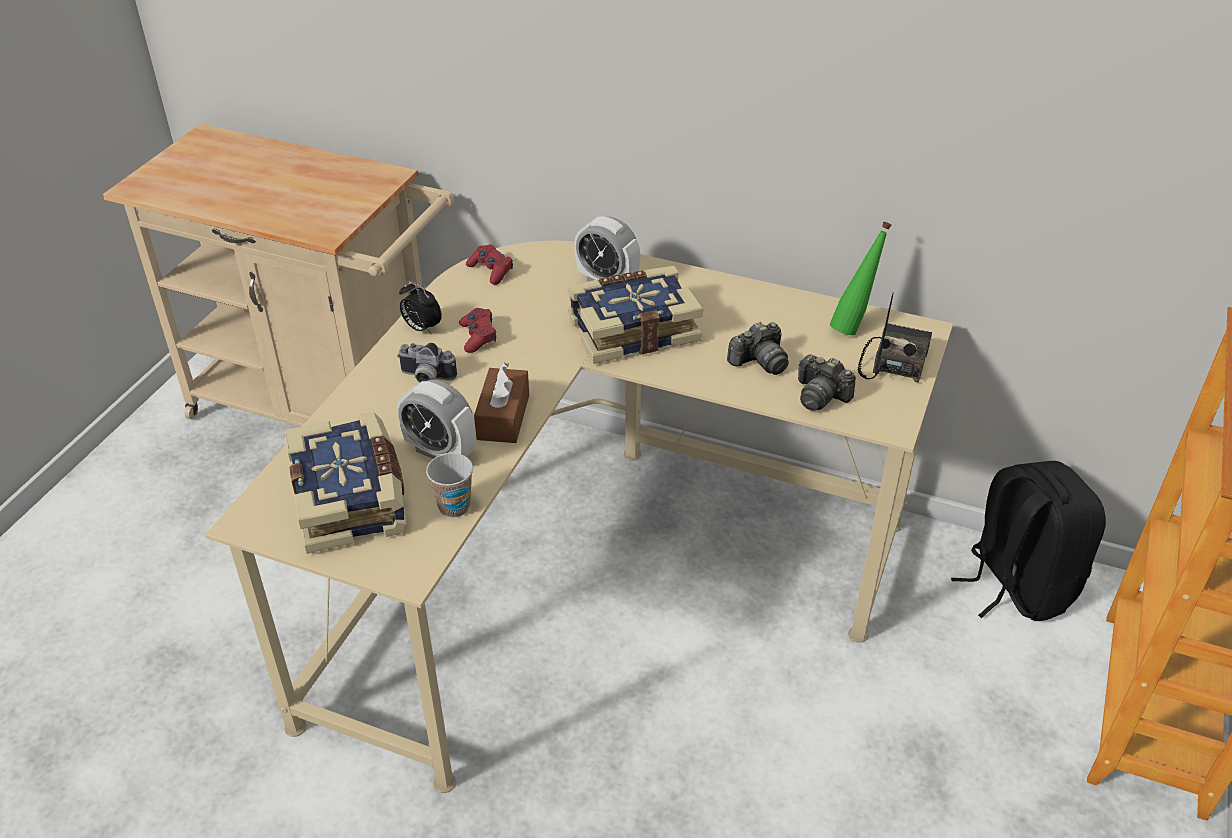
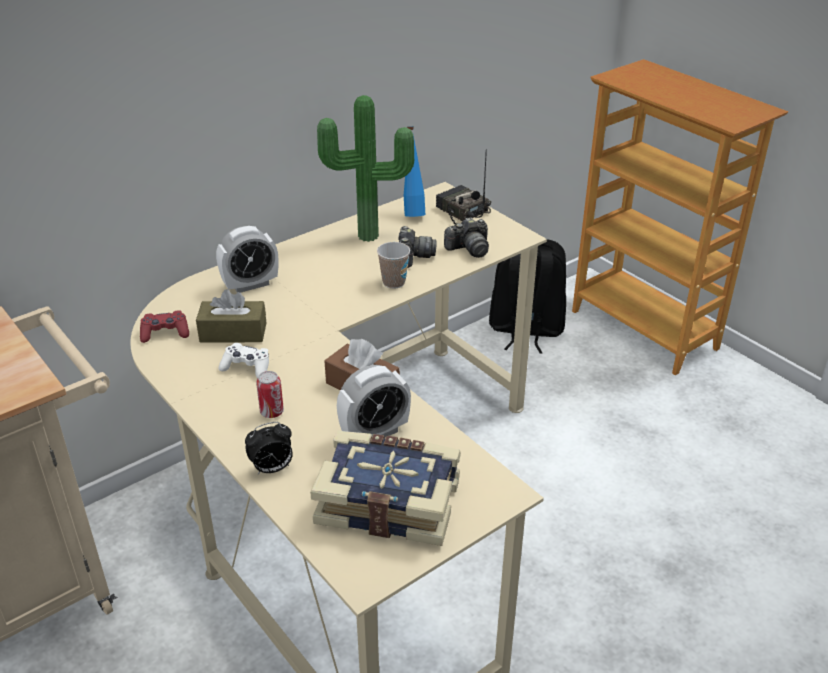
camera: 60 degrees left, 5 degrees down
(421, 328) = (200, 394): alarm clock -> alarm clock (272, 469)
(426, 378) = (272, 412): camera -> can
(454, 507) = (446, 445): cup -> cup (394, 282)
(478, 336) = (247, 367): red game controller -> white game controller
(523, 306) = (233, 332): none -> brown tissue box
(632, 329) = (321, 293): book -> none
(766, 318) = (369, 238): none -> potted plant
(853, 326) = (413, 212): green bottle -> blue bottle

